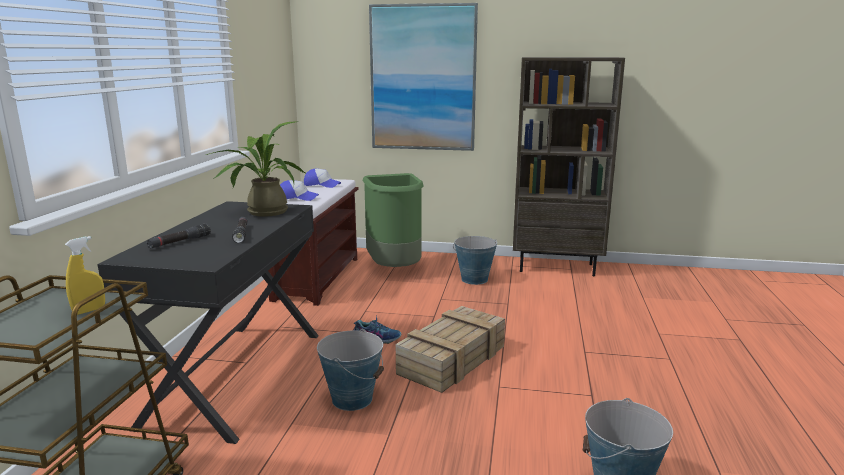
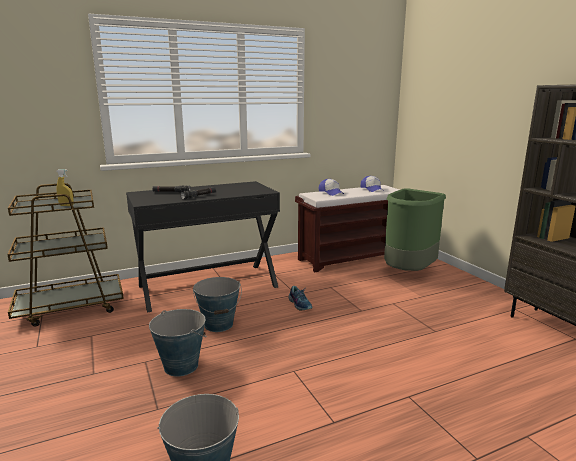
camera: 55 degrees right, 0 degrees up
(262, 212) = (246, 189): potted plant -> none
(423, 78) = (480, 108): picture -> none
(452, 358) = (309, 339): crate -> none
(474, 279) = (451, 303): bucket -> bucket (181, 366)

